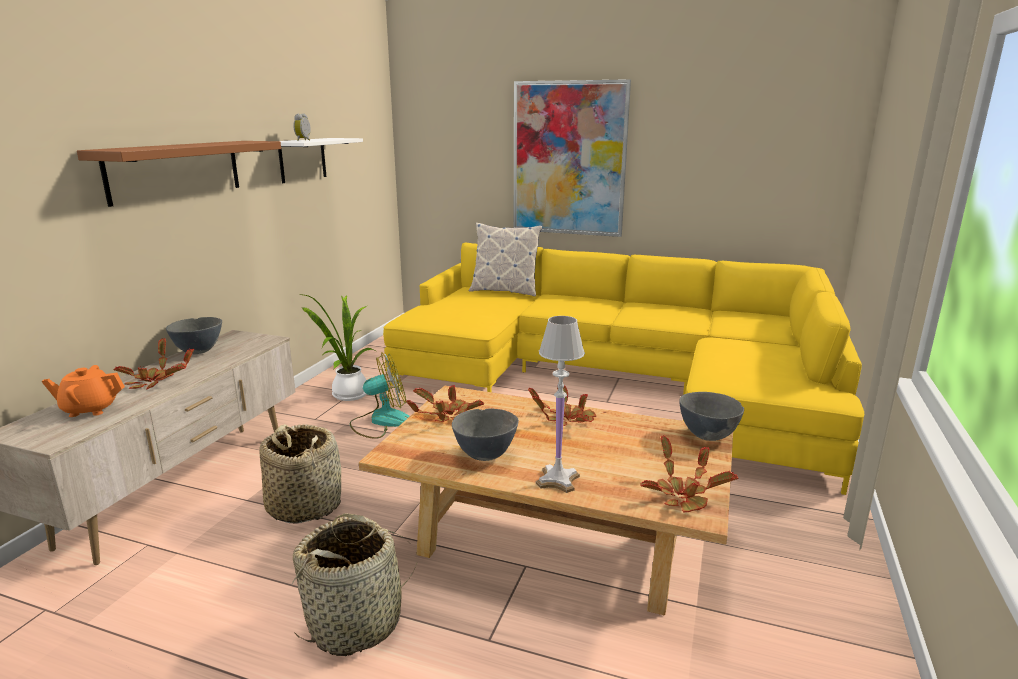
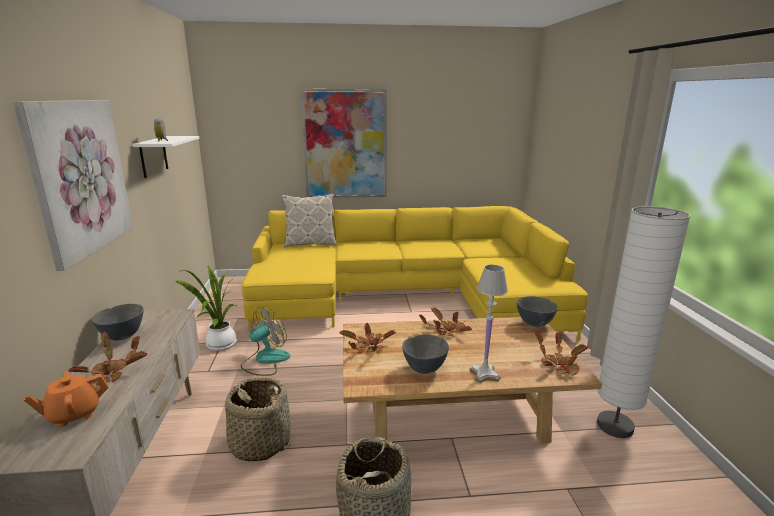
camera: 25 degrees left, 0 degrees up
(176, 170) = (80, 177): brown shelf -> picture
(794, 627) = (614, 426): none -> white floor lamp

